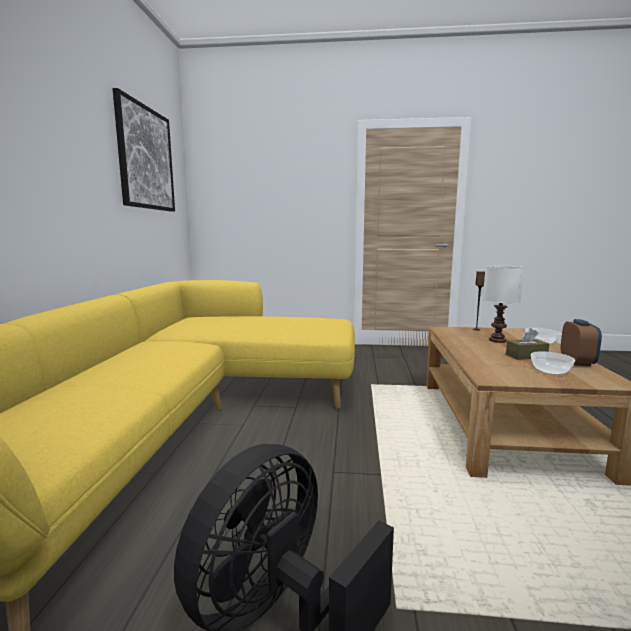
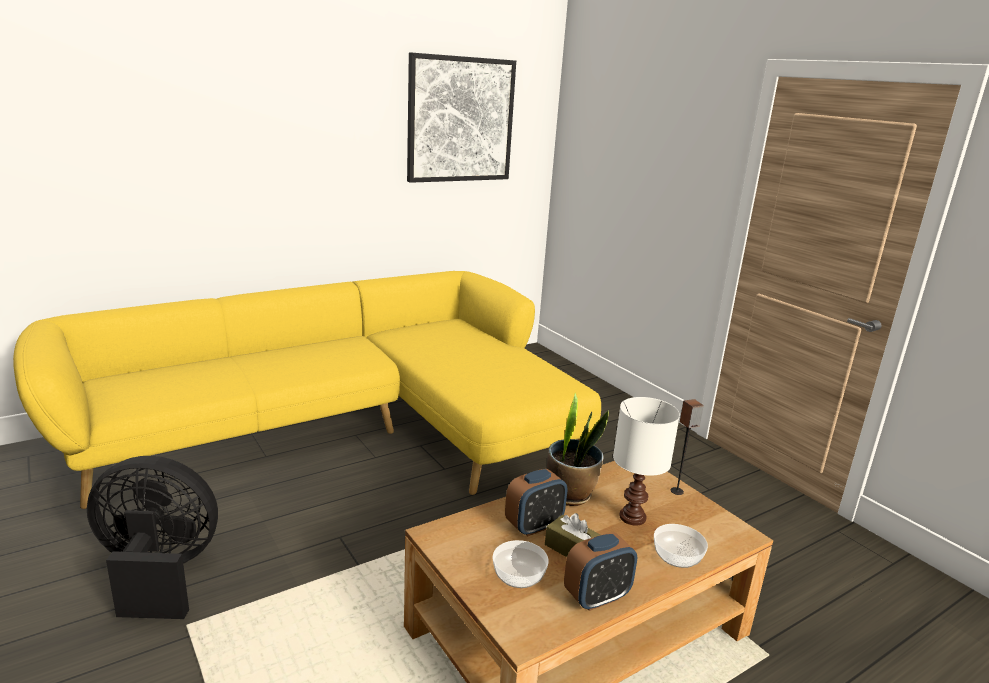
camera: 50 degrees right, 10 degrees up
(463, 344) = (570, 494): none -> potted plant
(494, 357) = (534, 526): none -> alarm clock

